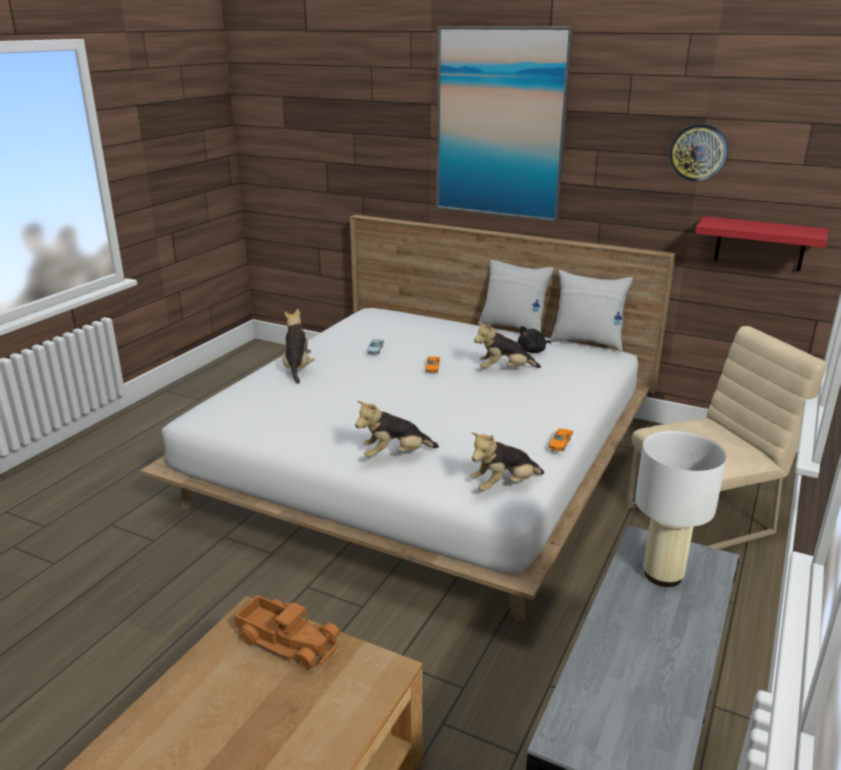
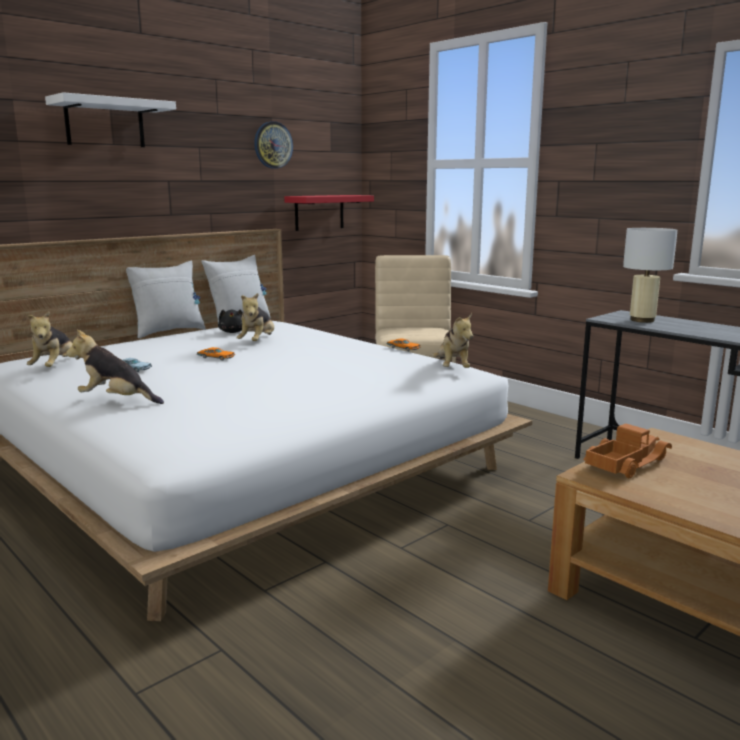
camera: 70 degrees left, 10 degrees down
(395, 455) = (378, 386): plush toy -> plush toy (55, 367)
(500, 124) = (105, 123): picture -> white shelf

